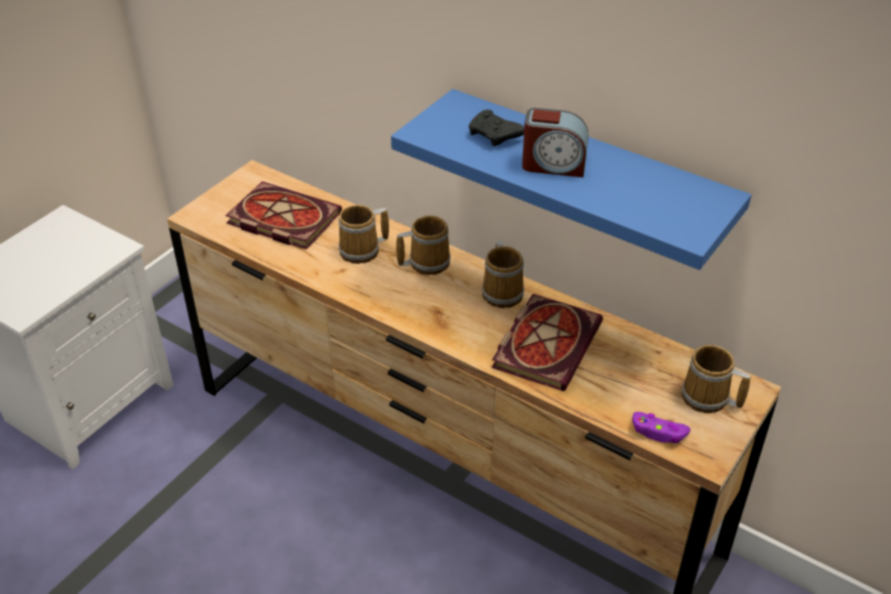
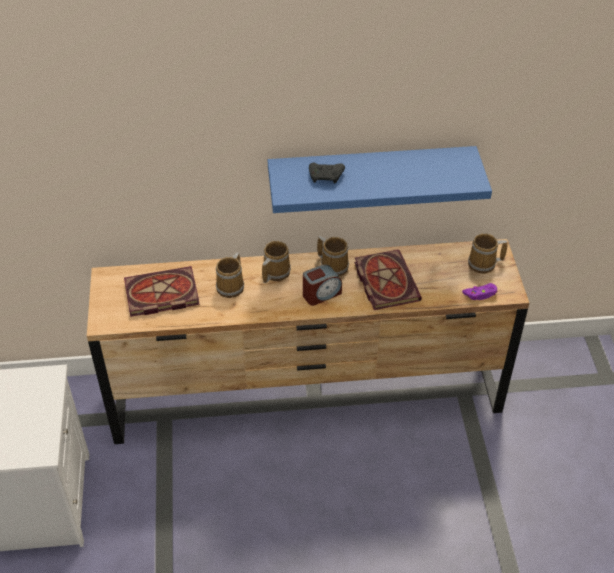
camera: 40 degrees left, 5 degrees up
(553, 165) = (374, 178): alarm clock -> alarm clock (321, 294)

